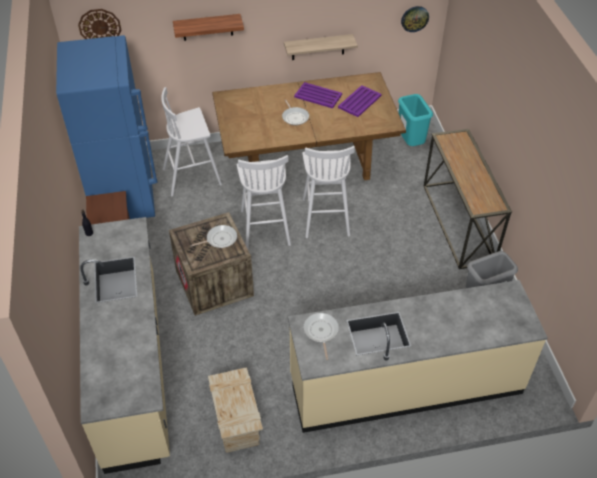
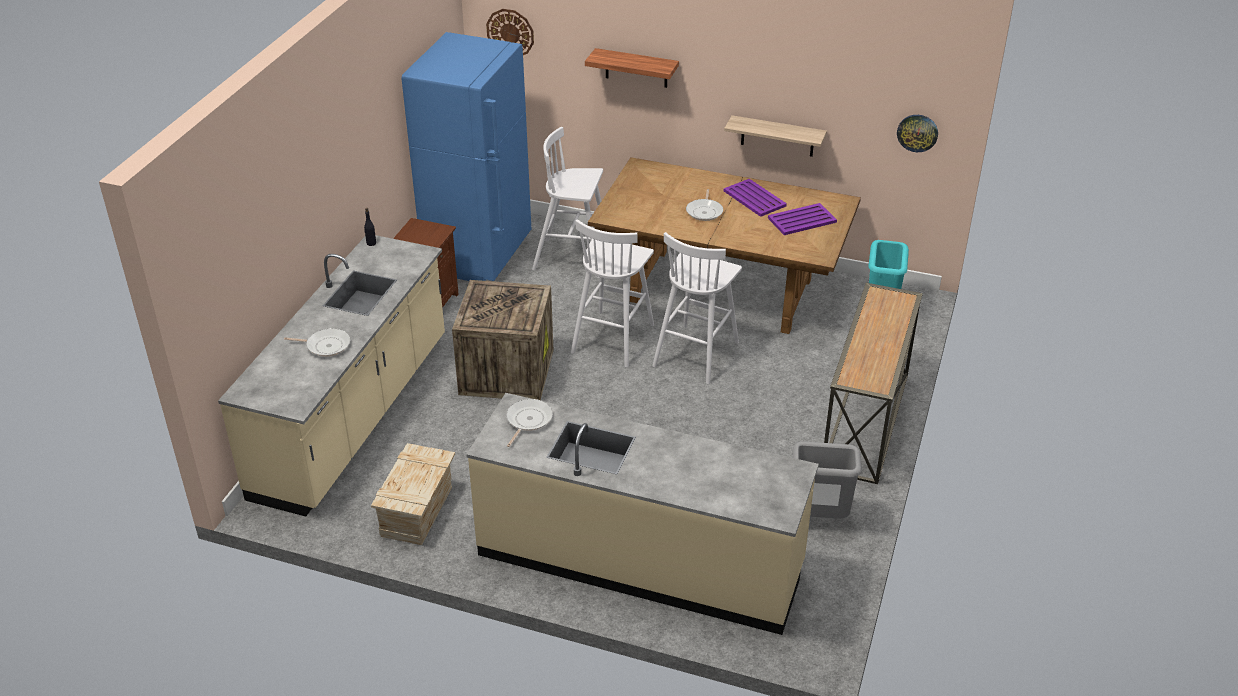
camera: 30 degrees right, 10 degrees down
(219, 239) = (516, 307): frying pan -> frying pan (326, 345)

